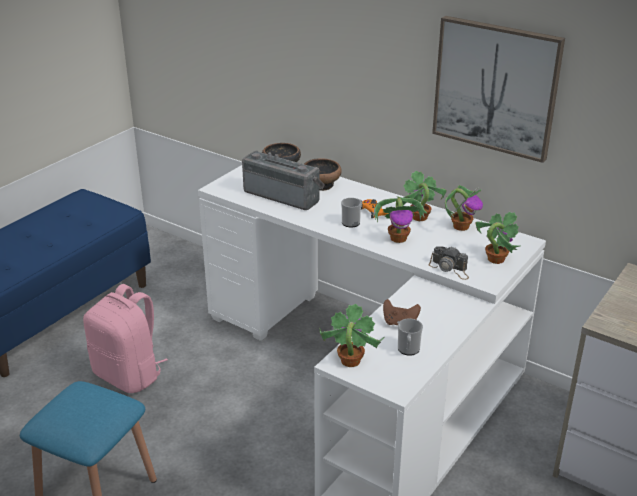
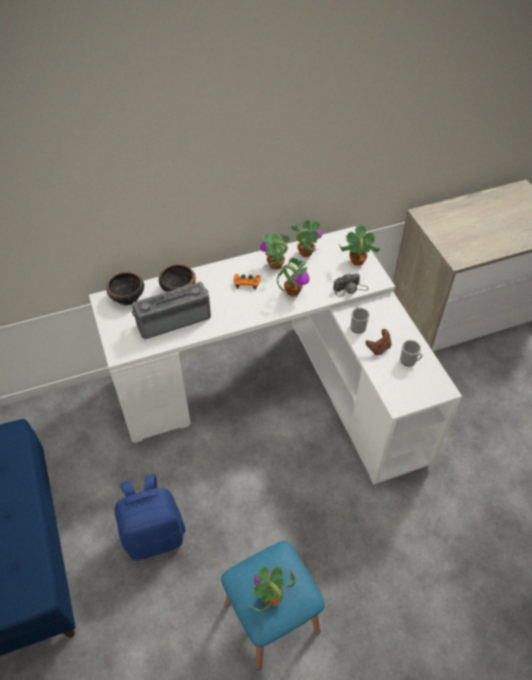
camera: 55 degrees left, 20 degrees up
(129, 375) = (154, 535): pink backpack -> blue backpack
(349, 361) = (400, 397): potted plant -> potted plant (271, 598)
(352, 222) = (249, 302): mug -> mug (357, 326)
(496, 87) = (306, 144): picture -> none

